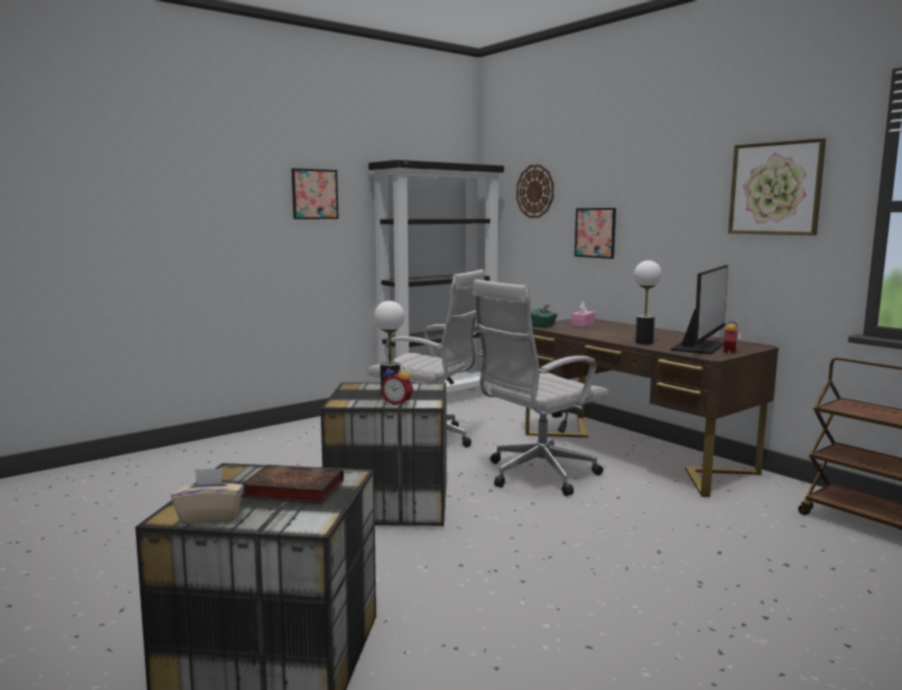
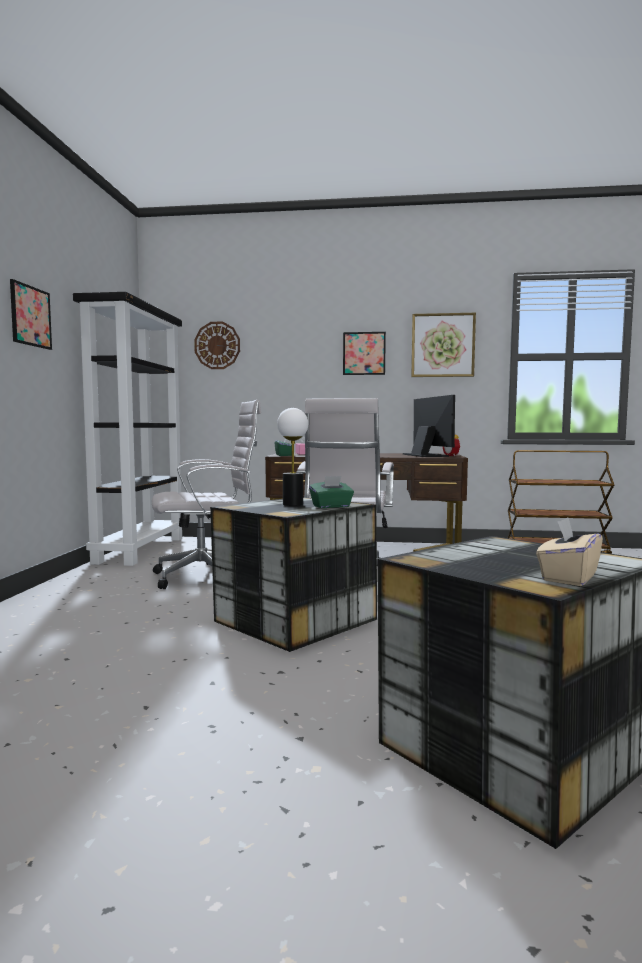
camera: 45 degrees left, 5 degrees down
(291, 489) = (517, 553): book -> none
(398, 403) = (331, 506): alarm clock -> green tissue box
(595, 232) = (287, 380): picture -> picture (364, 353)
(644, 343) = (390, 456): table lamp -> none

